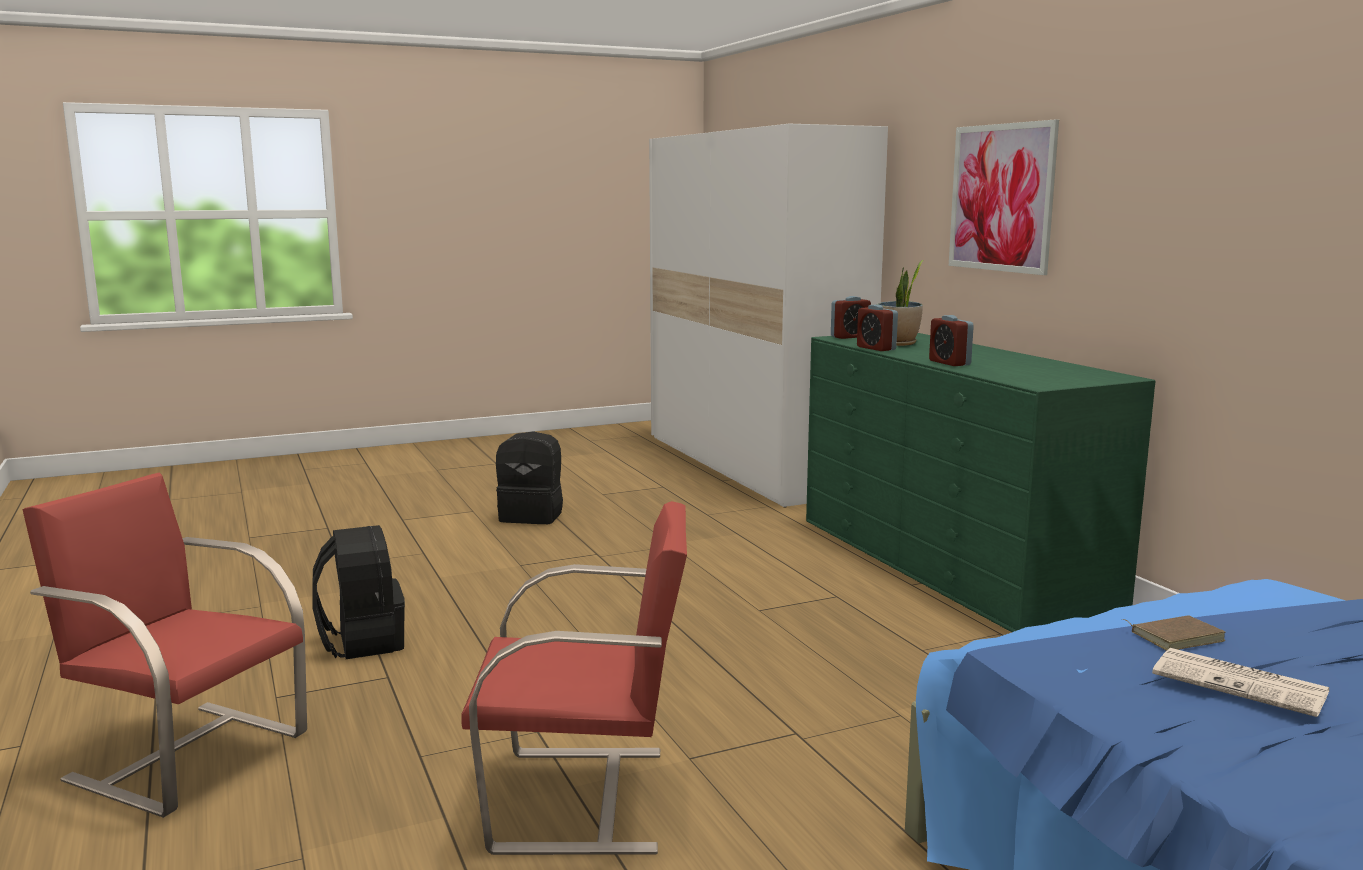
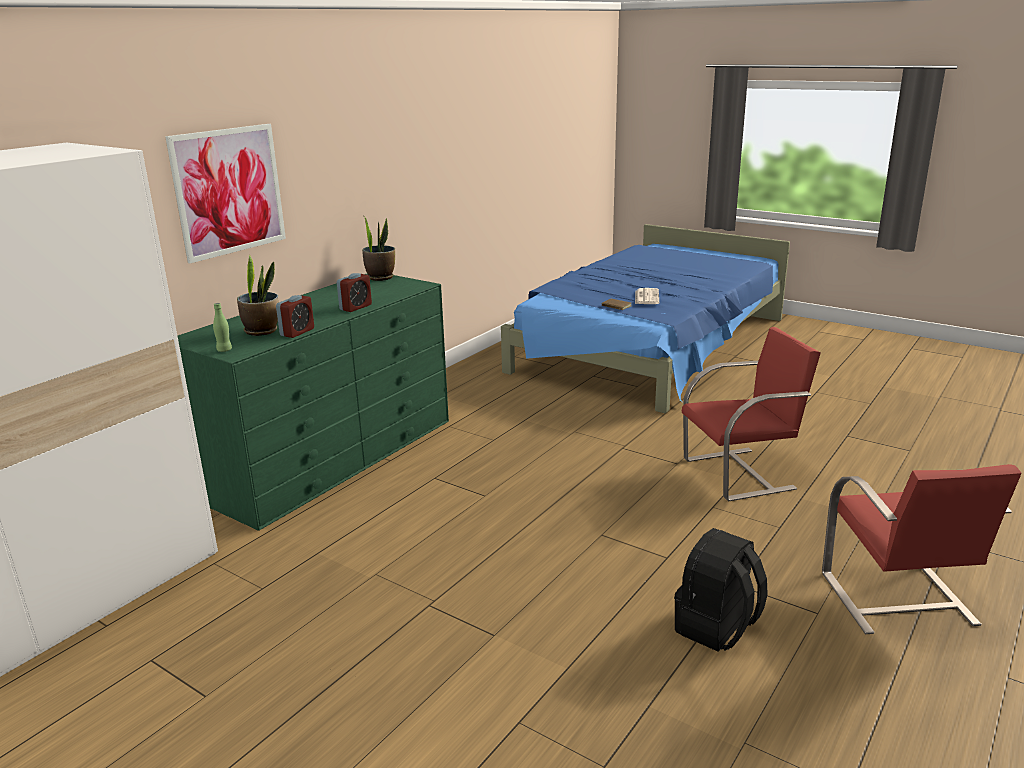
camera: 120 degrees left, 10 degrees up
(532, 516) = (333, 709): black backpack -> none
(585, 799) = (740, 474): red chair -> red chair turned 105 degrees clockwise
(850, 337) = (224, 350): alarm clock -> green bottle
(1105, 378) = (380, 277): none -> potted plant

